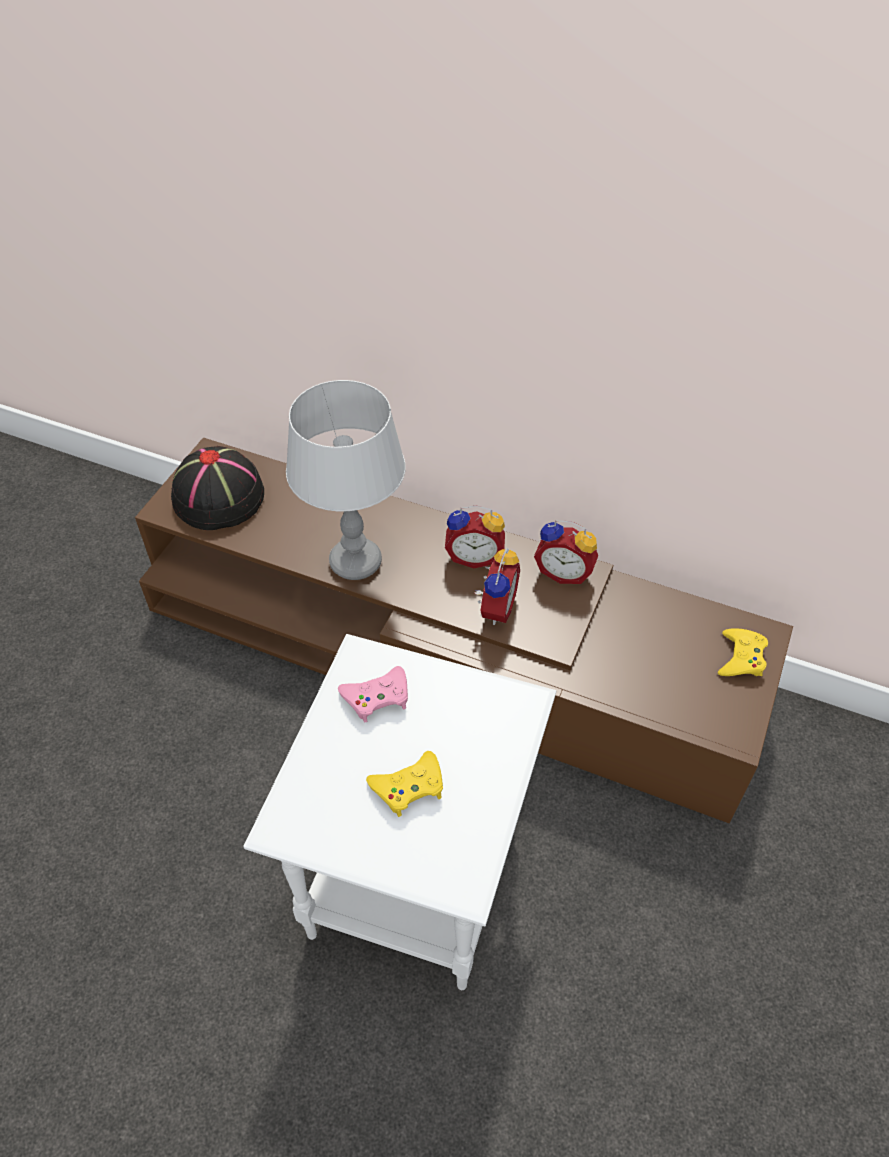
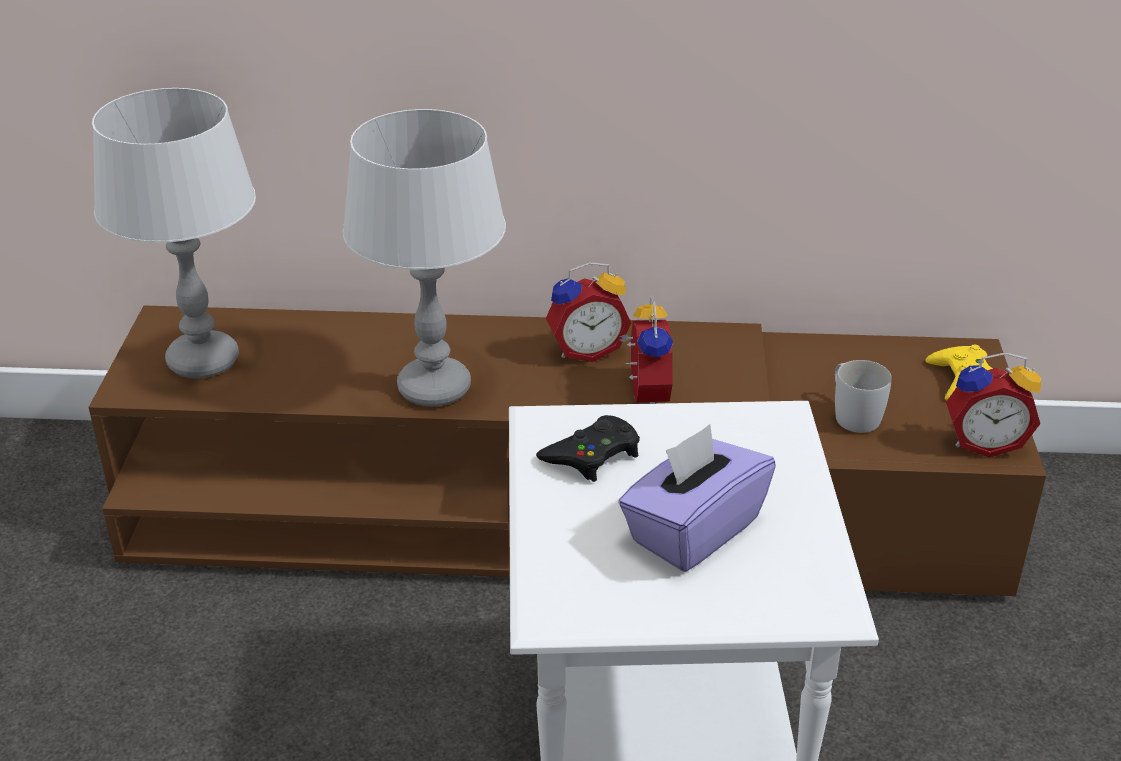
camera: 20 degrees left, 15 degrees down
(219, 498) = (203, 361): black hat -> grey table lamp
(377, 697) = (592, 455): pink game controller -> black game controller
(409, 787) = (693, 530): yellow game controller -> purple tissue box
(564, 572) = (707, 342): alarm clock -> alarm clock (983, 442)
(640, 666) = (852, 414): none -> white mug

